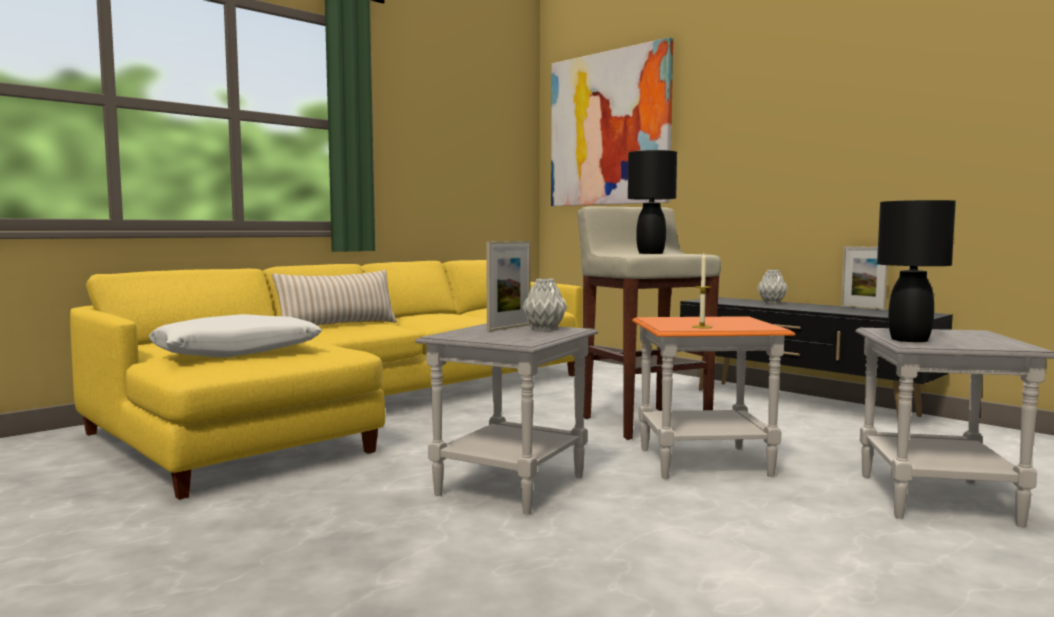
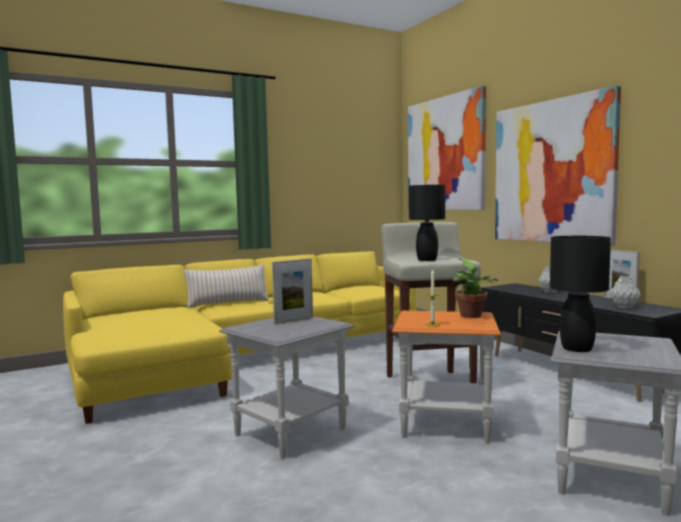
camera: 15 degrees right, 0 degrees up
(237, 352) = (136, 327): white pillow -> none
(545, 329) = (315, 323): grey vase -> grey vase (625, 307)
(735, 319) = (472, 316): none -> potted plant
(768, 151) = (552, 172): none -> picture

